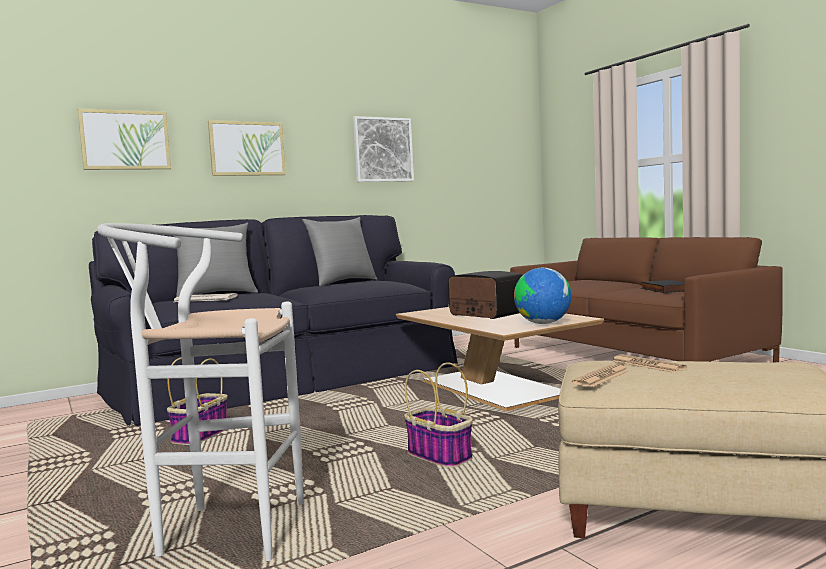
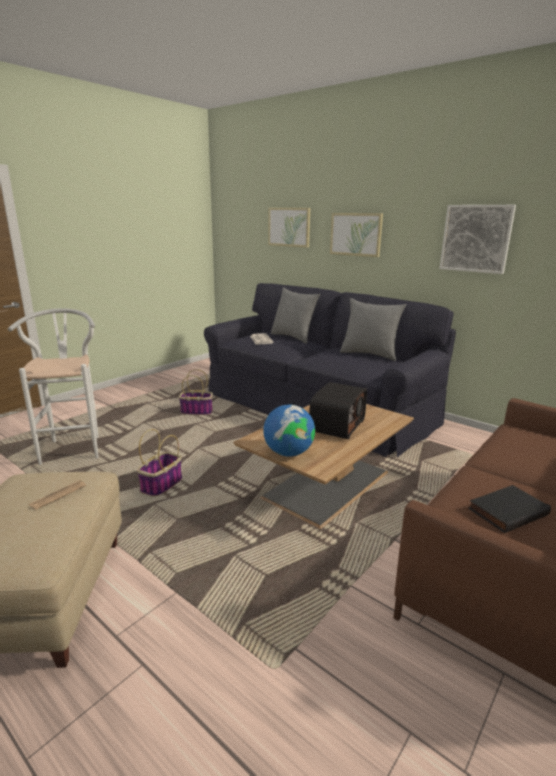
camera: 70 degrees right, 15 degrees up
(601, 377) = (33, 479): newspaper -> none

